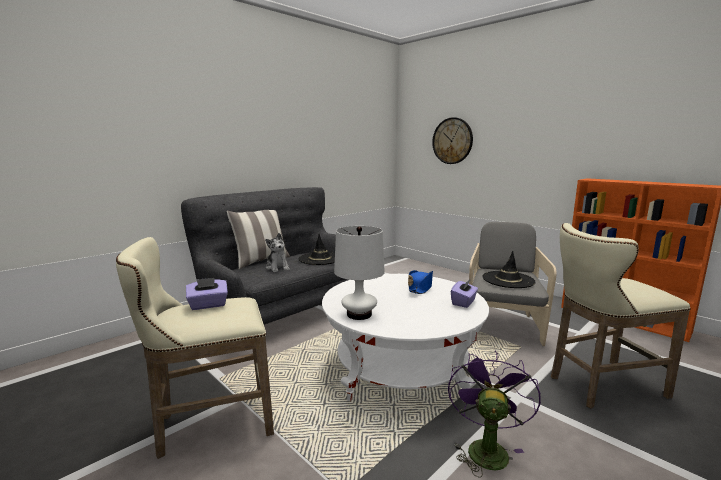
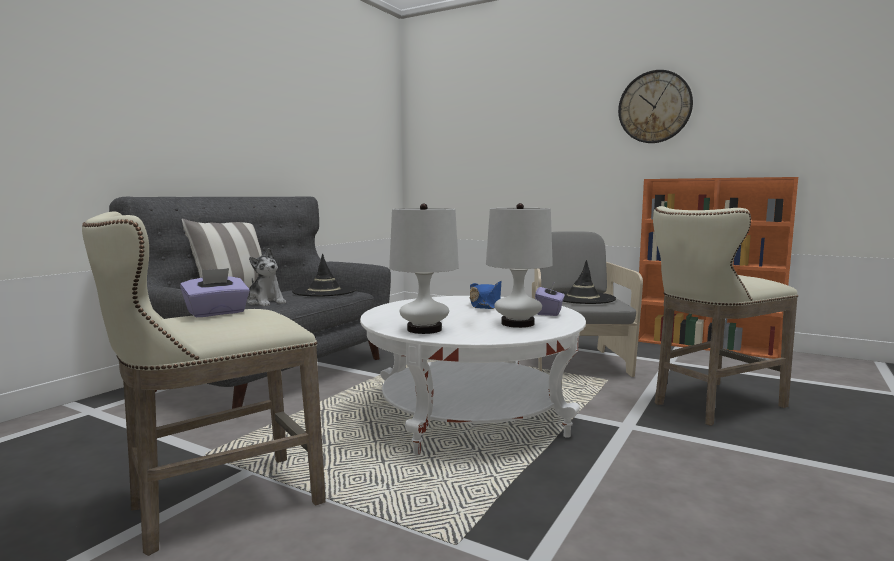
camera: 15 degrees left, 5 degrees down
(431, 314) = (517, 323): none -> white table lamp
(452, 141) = (480, 142): wall clock -> wall clock (654, 107)
(486, 448) = (614, 475): purple fan -> none

